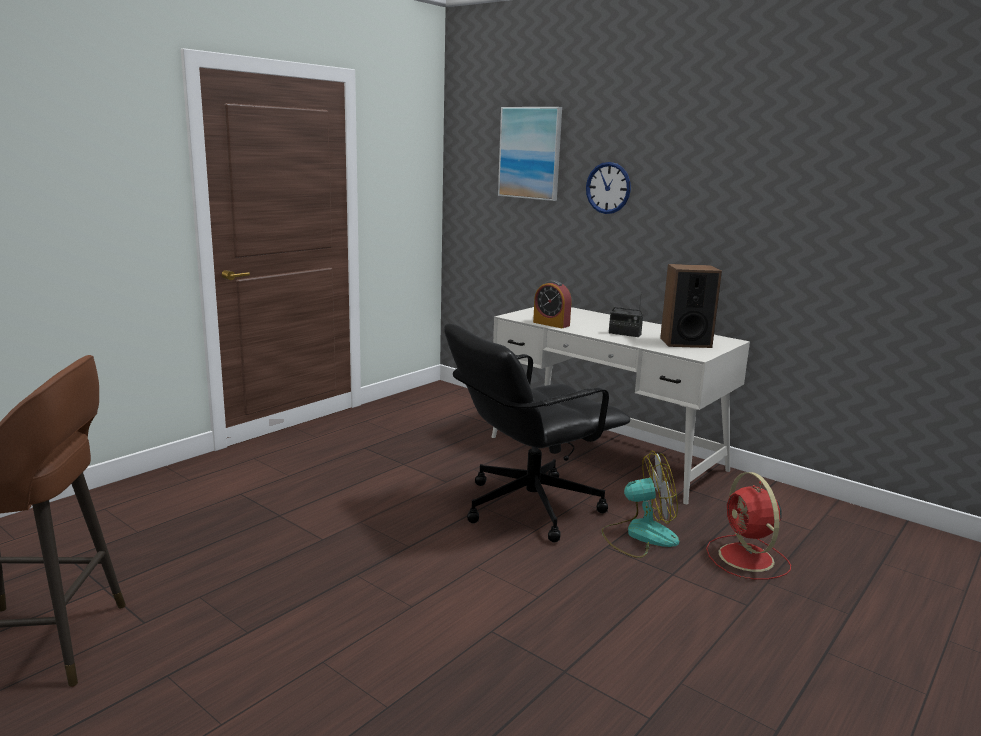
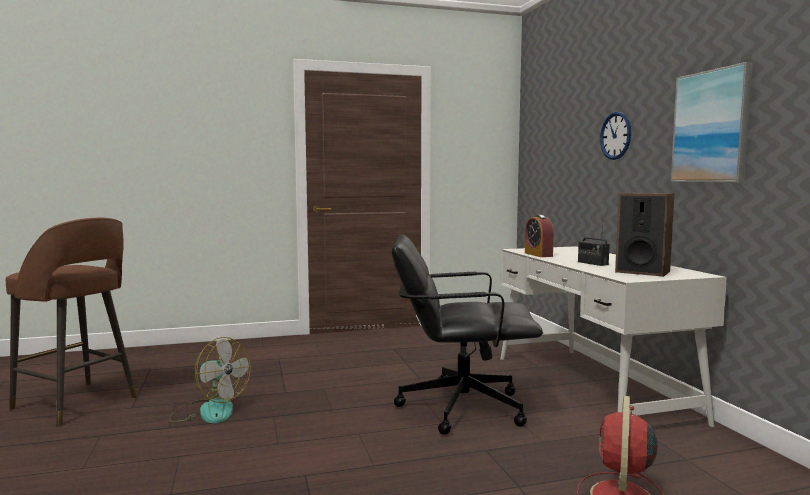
camera: 35 degrees right, 10 degrees down
(530, 153) = (566, 116): picture -> picture (711, 127)
(639, 535) = (530, 450): fan -> fan (209, 411)

